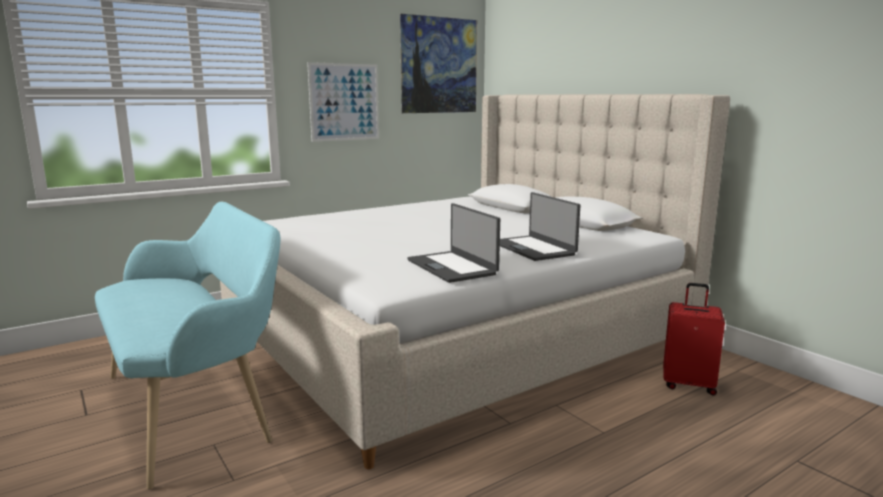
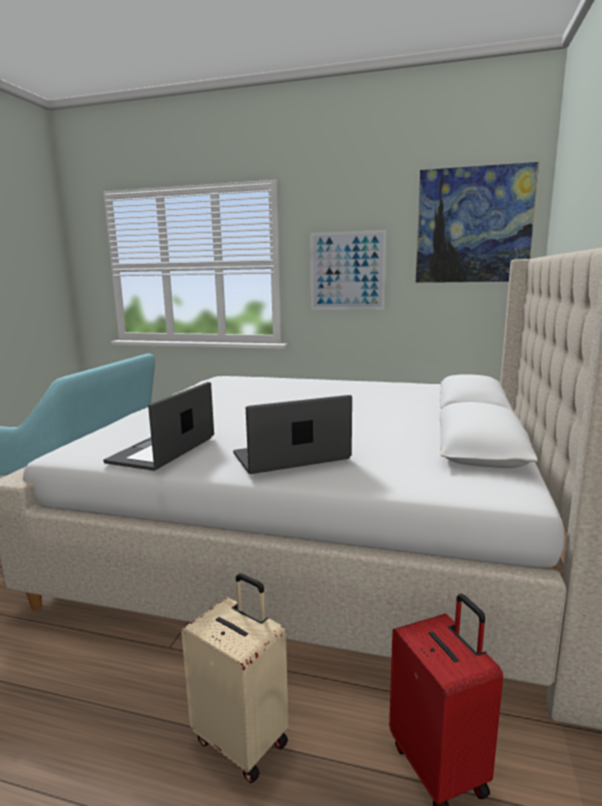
camera: 50 degrees right, 0 degrees up
(533, 248) = (291, 457): laptop -> laptop turned 45 degrees clockwise
(623, 424) = (242, 740): none -> beige suitcase

